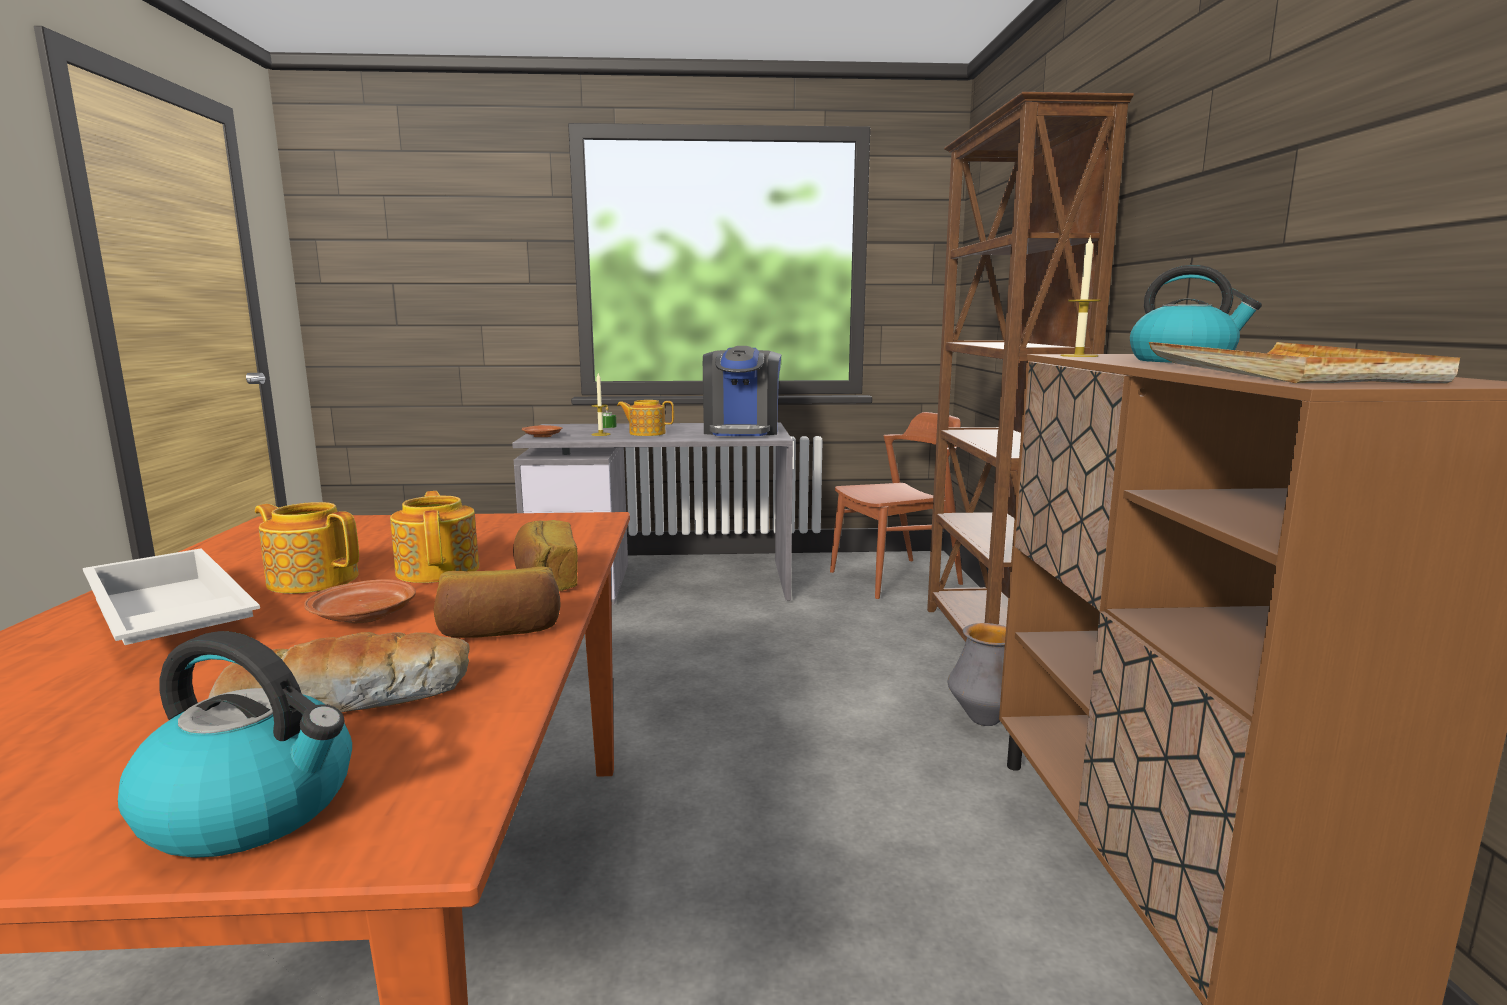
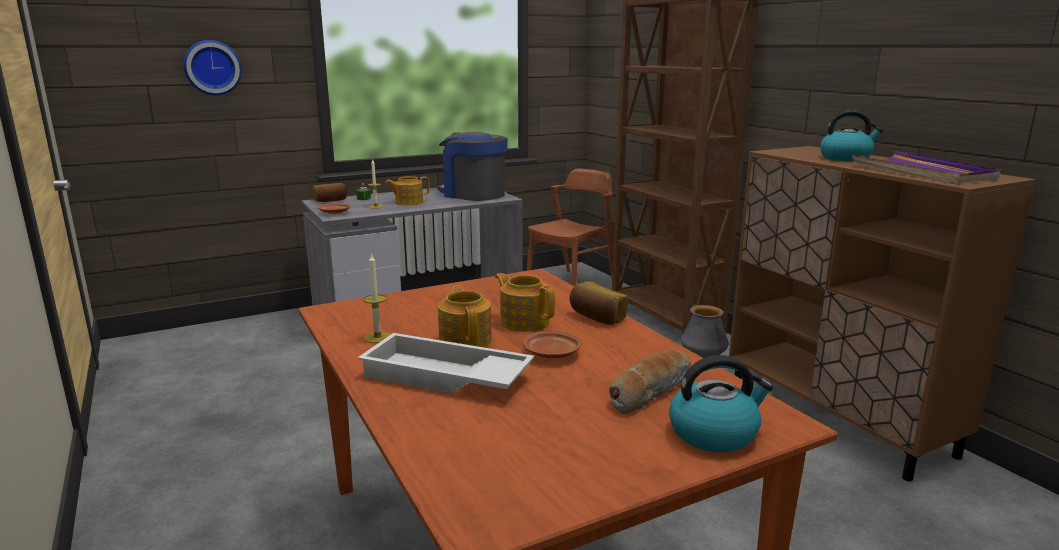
camera: 25 degrees left, 5 degrees up
(313, 579) = (466, 340): teapot -> teapot turned 75 degrees clockwise
(460, 264) = (212, 67): none -> wall clock
(500, 631) = (637, 347): bread -> bread (330, 201)
(741, 431) = (473, 194): coffee machine -> coffee machine turned 150 degrees clockwise
(1079, 356) = (784, 153): candle -> candle (377, 337)
(1281, 373) = (921, 172): beige tray -> purple tray

